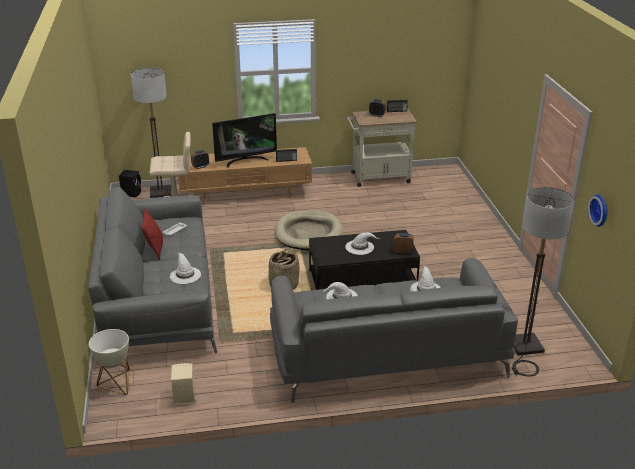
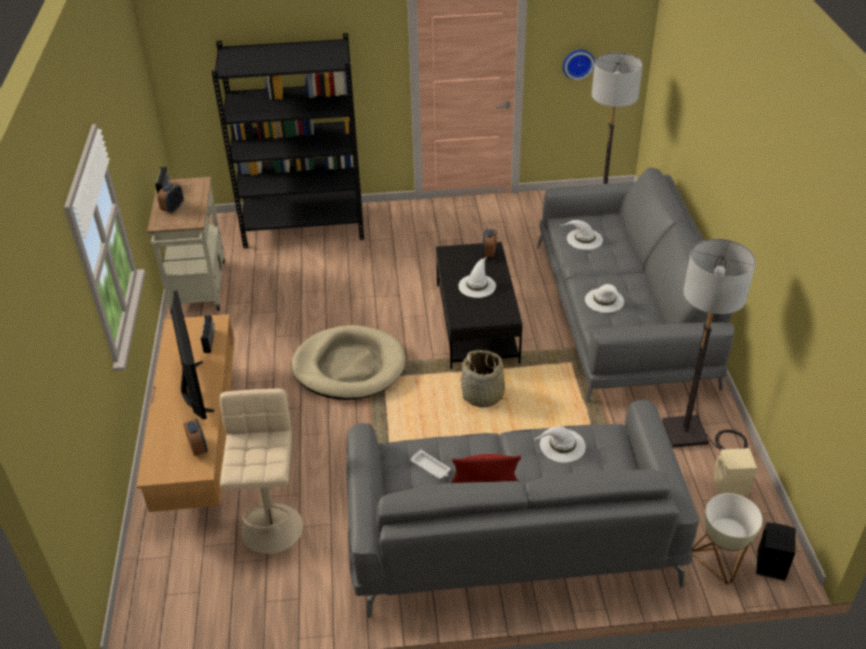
camera: 85 degrees left, 10 degrees up
(132, 193) = (138, 613): black speaker -> black speaker (769, 564)
(157, 196) = (167, 567): floor lamp -> floor lamp (698, 436)
(462, 205) = (304, 225): none -> black bookcase

